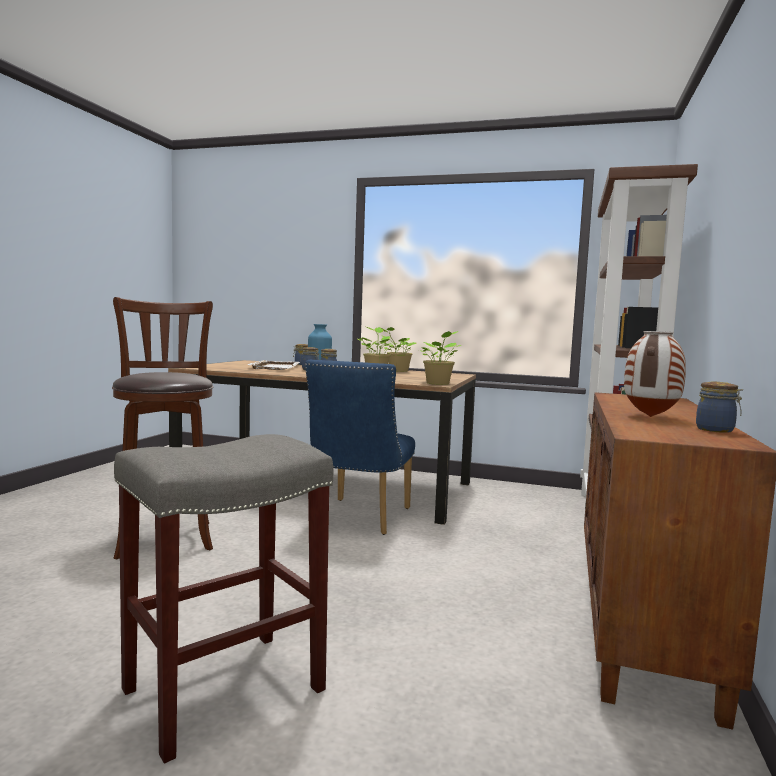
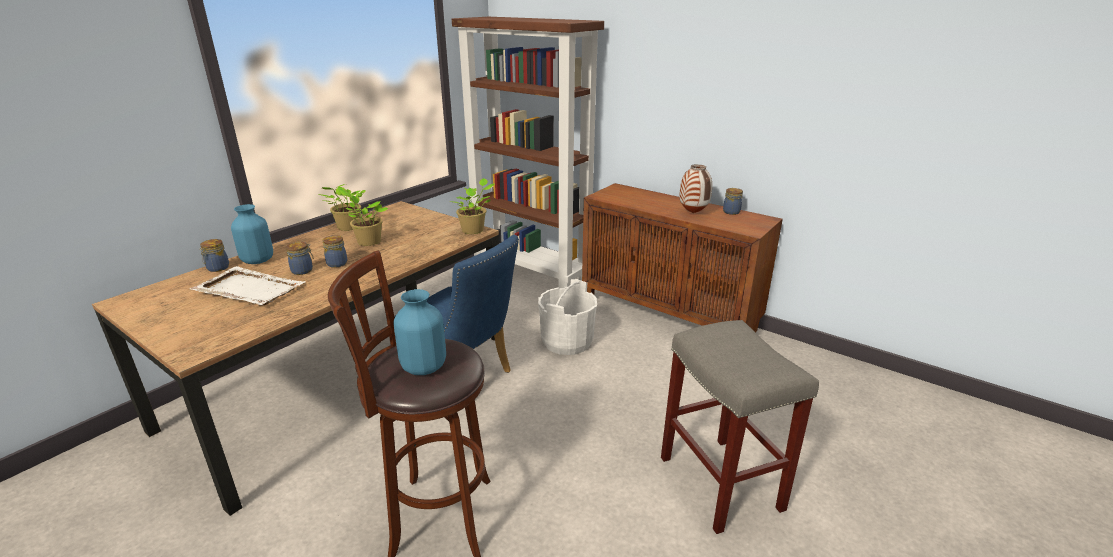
camera: 70 degrees left, 20 degrees up
(155, 374) = (424, 366): none -> blue vase
(474, 555) = (567, 341): none -> white bucket

